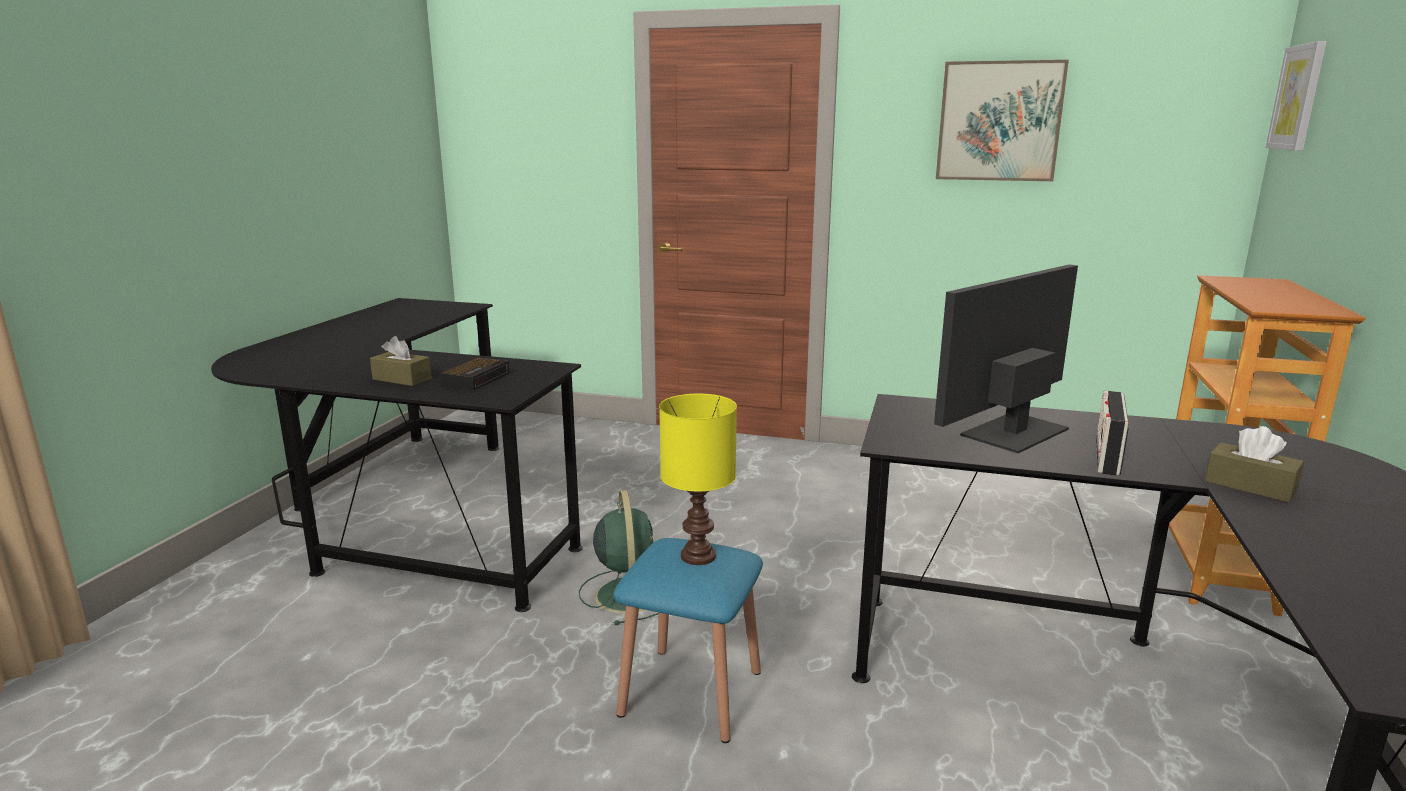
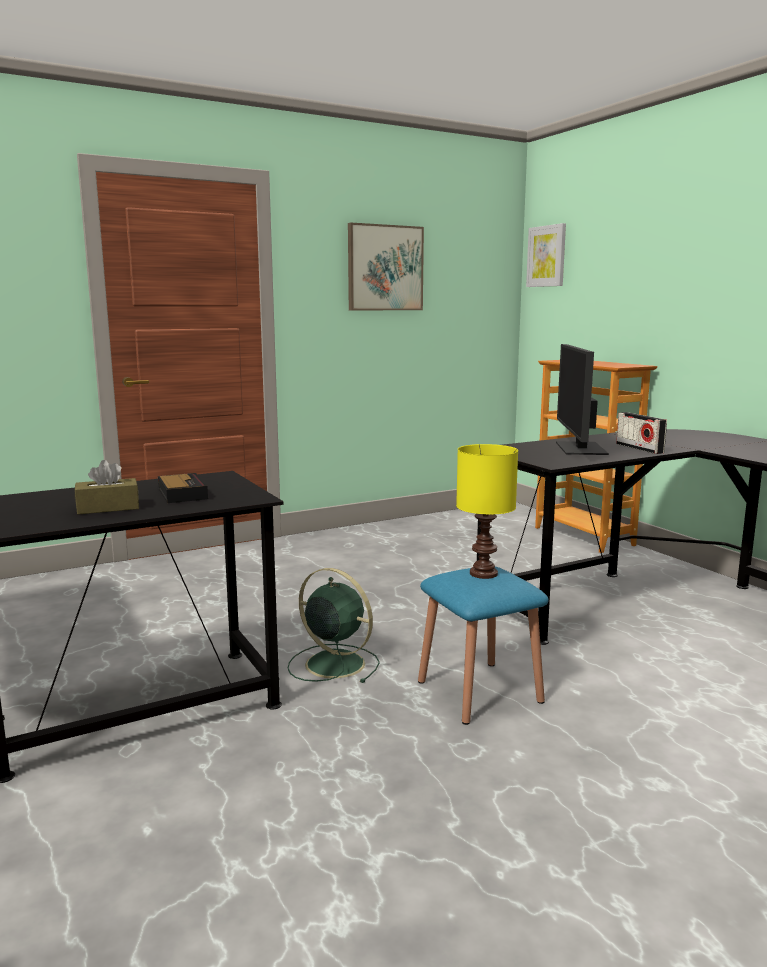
camera: 45 degrees left, 5 degrees down
(1250, 486) = (706, 446): brown tissue box -> none

